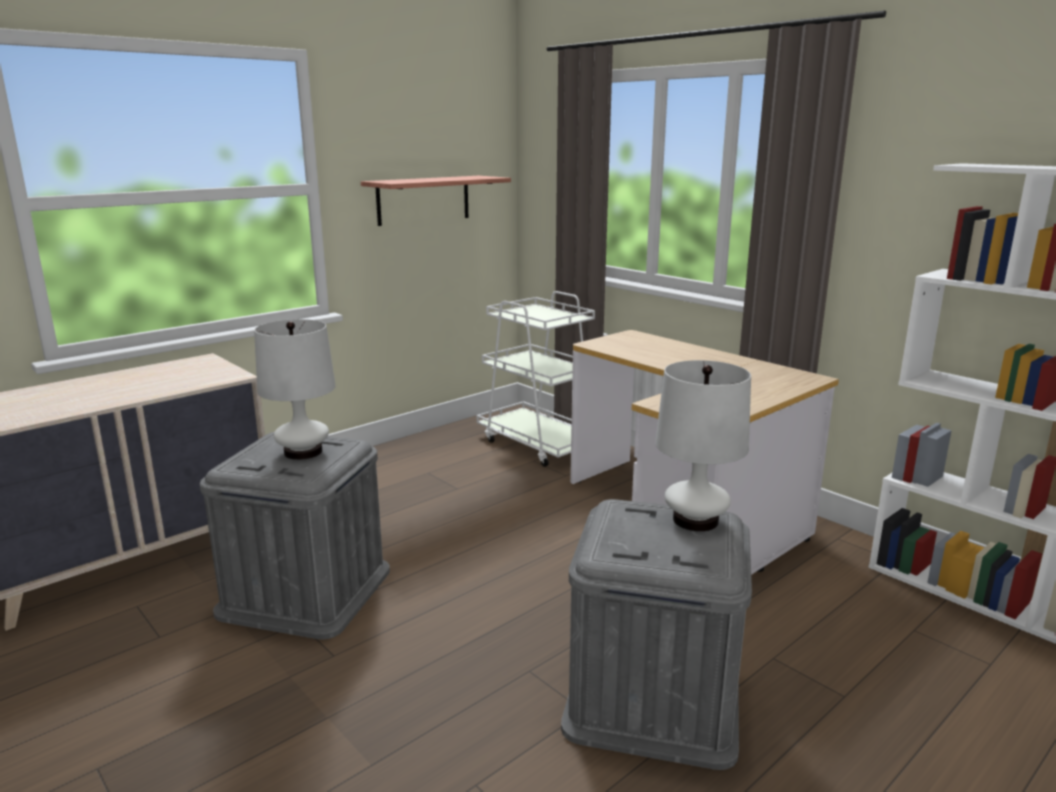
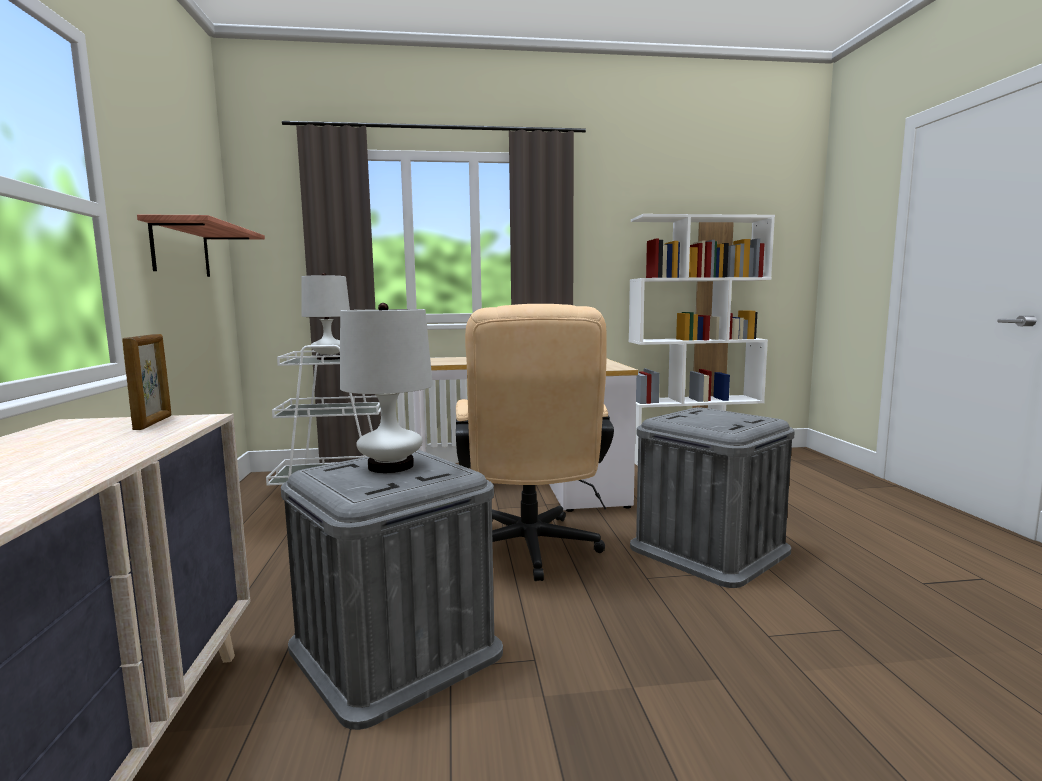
camera: 55 degrees left, 10 degrees down
(214, 373) = (154, 423): none -> picture frame
(513, 586) = (530, 552): none -> beige office chair
(695, 520) = (702, 411): white table lamp -> white table lamp (329, 358)

